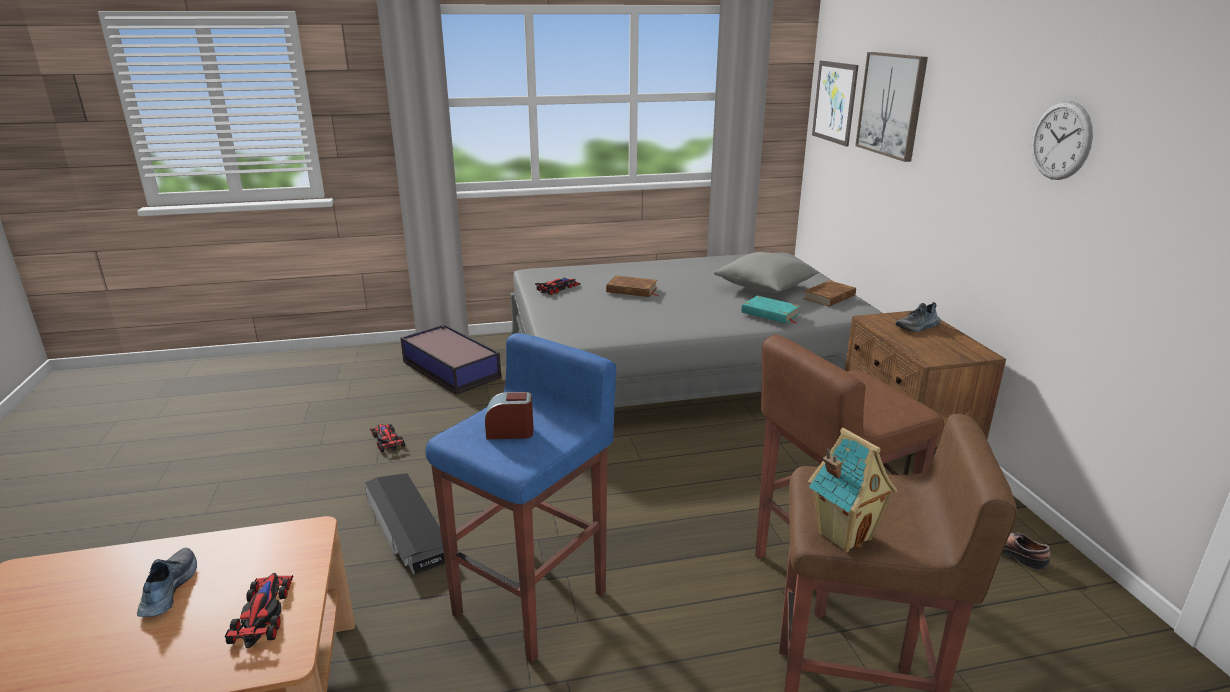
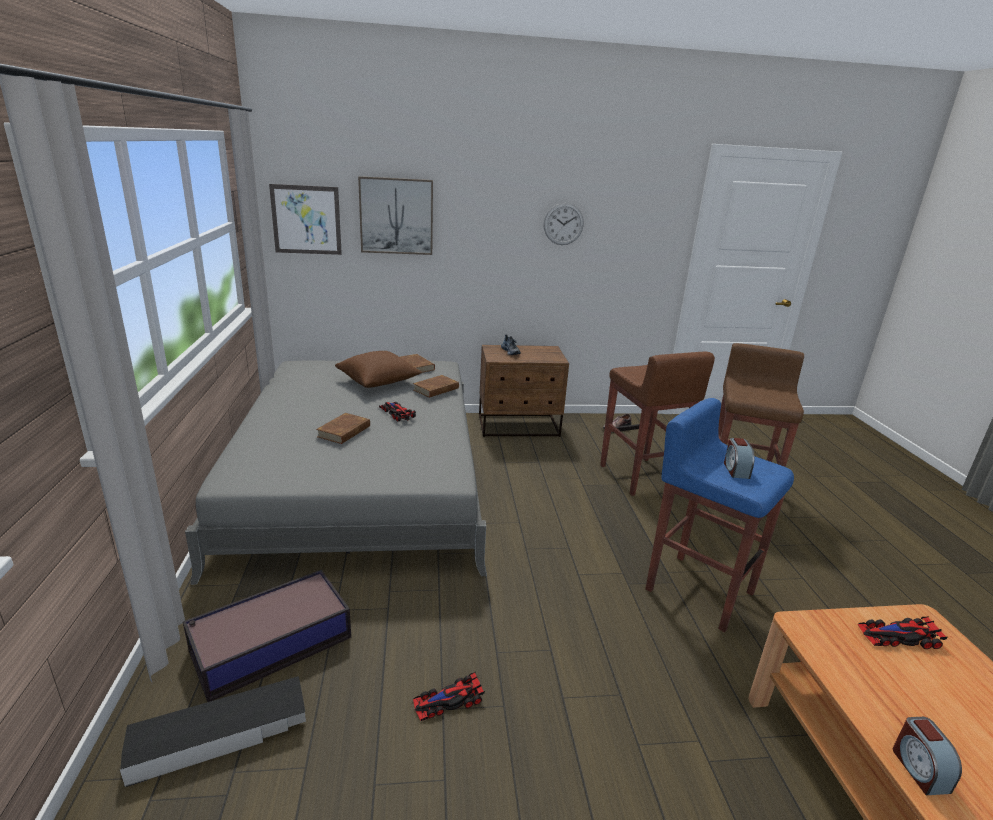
camera: 85 degrees left, 0 degrees up
(111, 562) = (919, 769): none -> alarm clock
(167, 590) = (919, 705): shoe -> none
(407, 529) = (624, 667): black storage box -> black storage box (221, 734)
(558, 288) = (302, 470): toy car -> toy car (396, 413)
(765, 288) = (378, 382): grey pillow -> brown pillow
(770, 313) = (436, 389): turquoise book -> brown book
(843, 534) = (785, 401): toy house -> none

